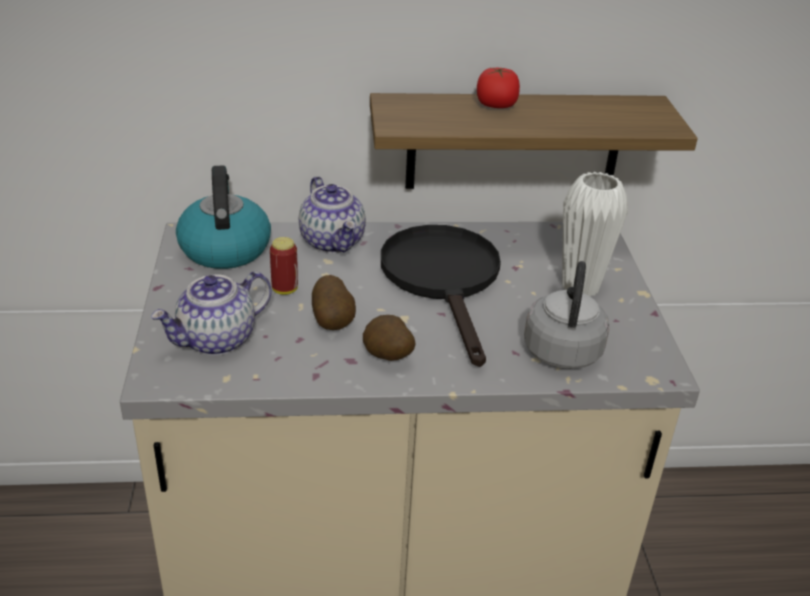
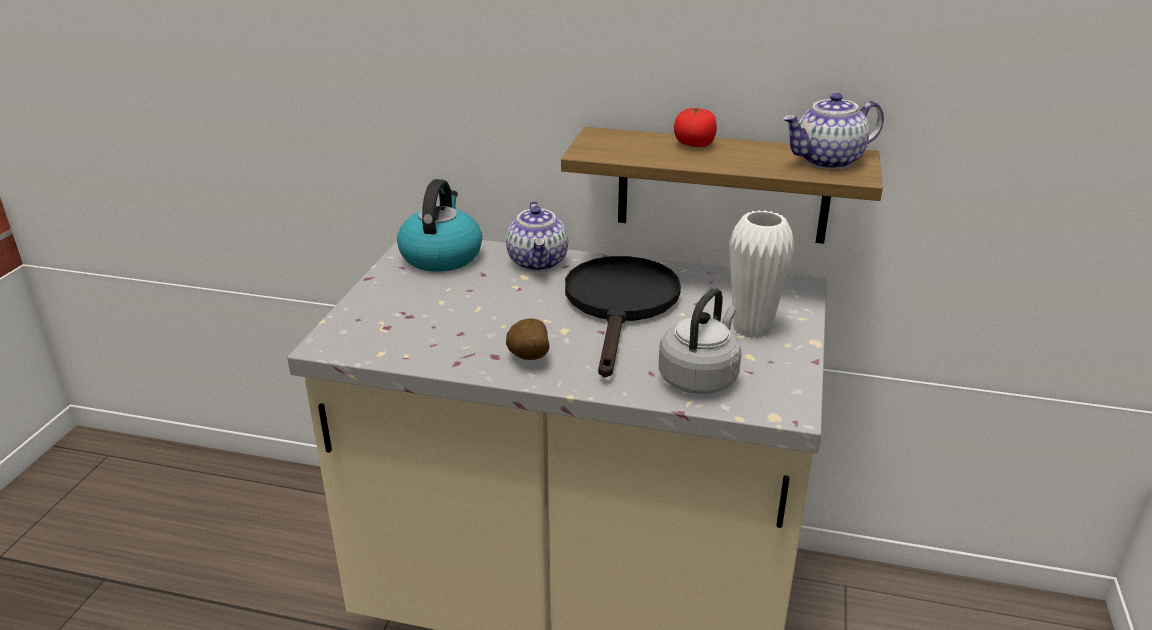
camera: 20 degrees right, 5 degrees down
(217, 340) = (391, 324): teapot -> teapot (828, 161)
(285, 289) = (472, 294): can -> none
(333, 322) = (498, 325): potato -> none

